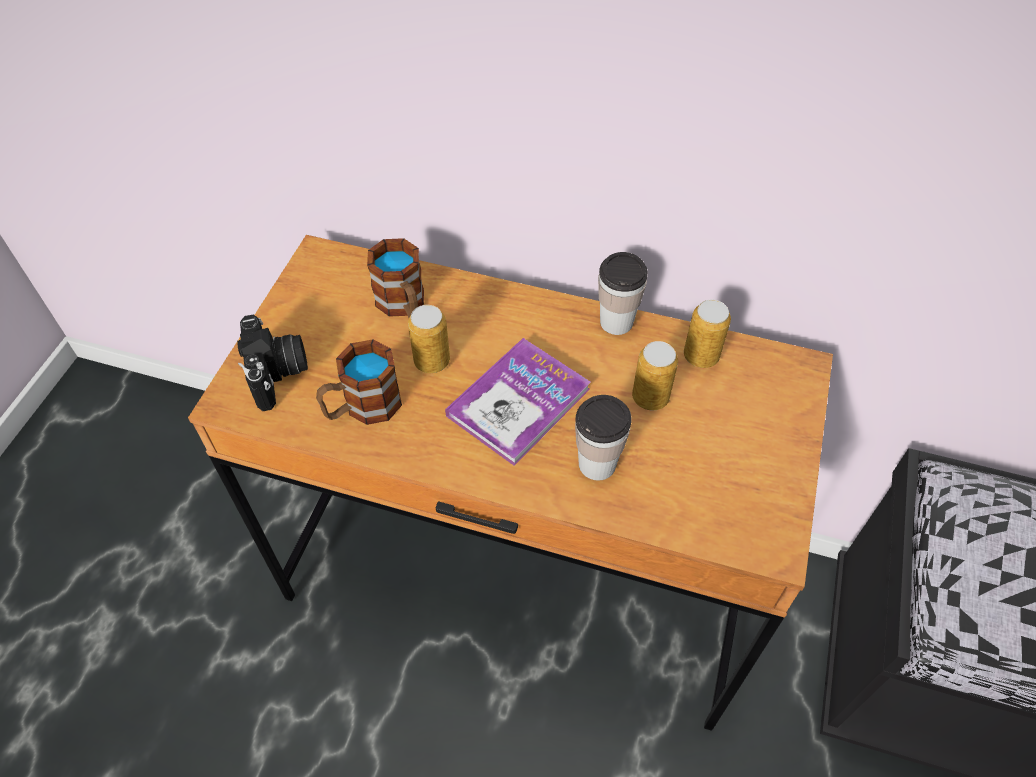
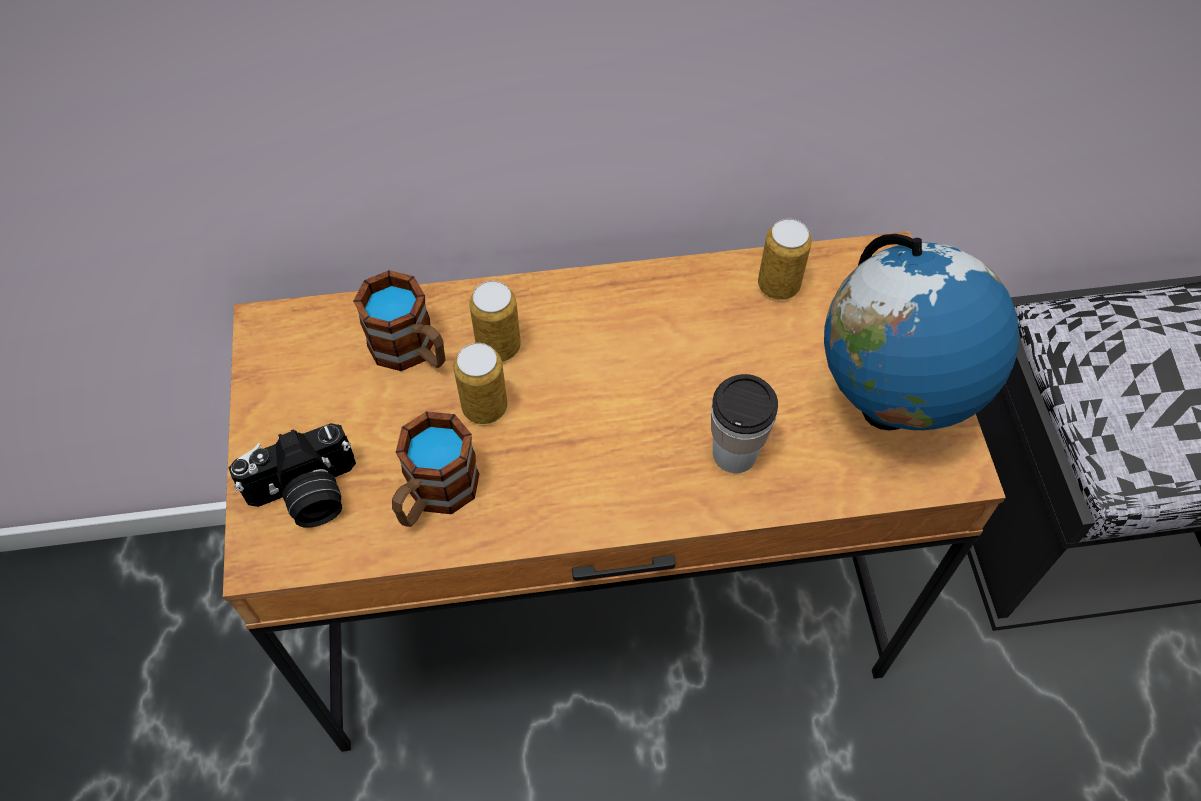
camera: 25 degrees left, 5 degrees up
(278, 374) = (306, 495): camera -> camera turned 105 degrees clockwise
(518, 402) = (611, 416): book -> none
(616, 322) = (668, 279): cup -> none
(650, 397) = (750, 354): can -> can (498, 346)
(740, 479) = (888, 408): none -> globe

